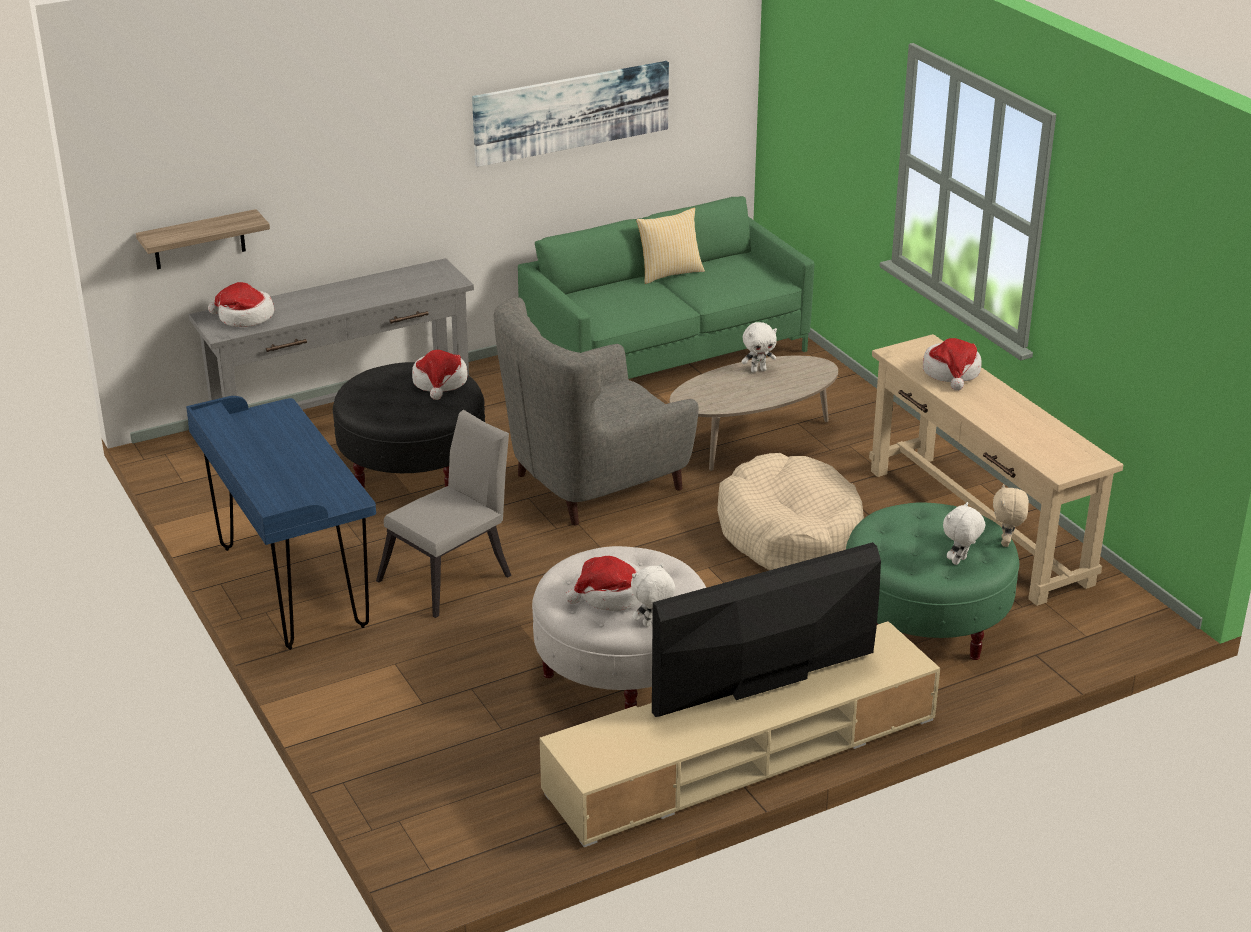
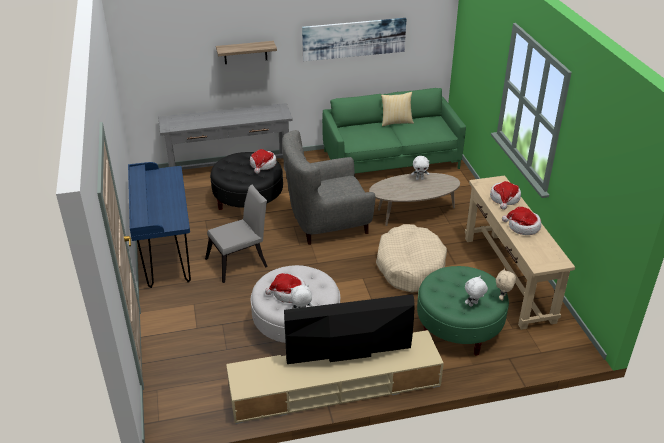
camera: 15 degrees right, 5 degrees up
(199, 240) = (164, 83): shelf -> shelf (245, 52)
(244, 317) = (181, 121): hat -> hat (522, 227)

